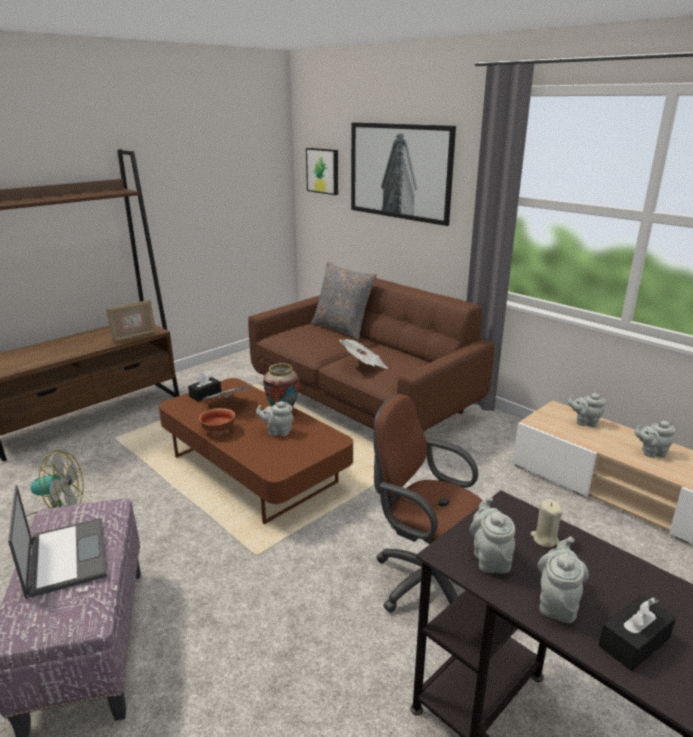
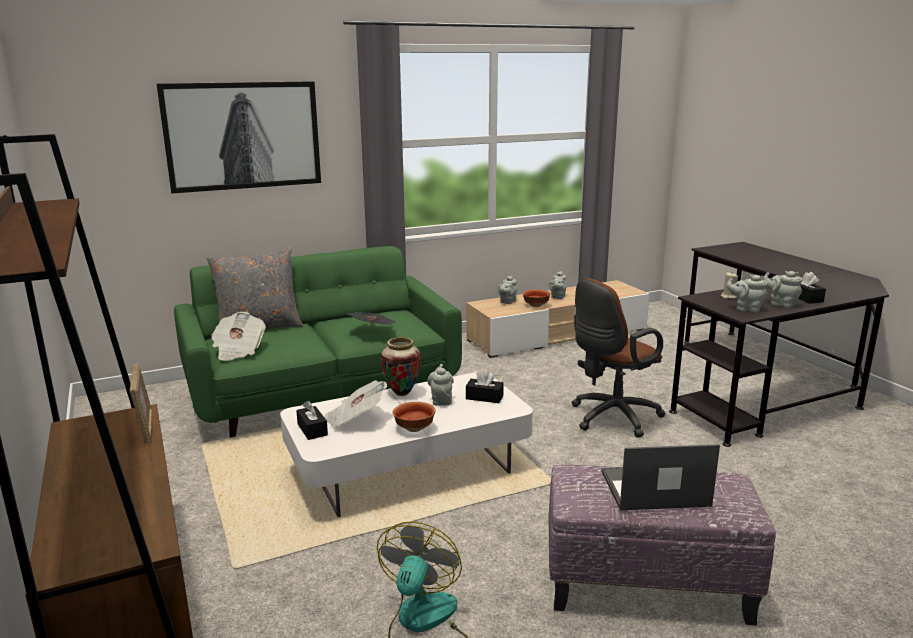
camera: 70 degrees left, 5 degrees down
(254, 470) = (408, 469): brown coffee table -> white coffee table
(277, 432) = (441, 400): grey teapot -> grey teapot turned 150 degrees clockwise
(291, 333) = (238, 350): none -> newspaper
(293, 451) = (484, 397): none -> black tissue box
(323, 171) = (102, 151): picture -> none
(363, 401) = (322, 392): brown sofa -> green sofa
(596, 442) = (536, 305): none -> bowl

